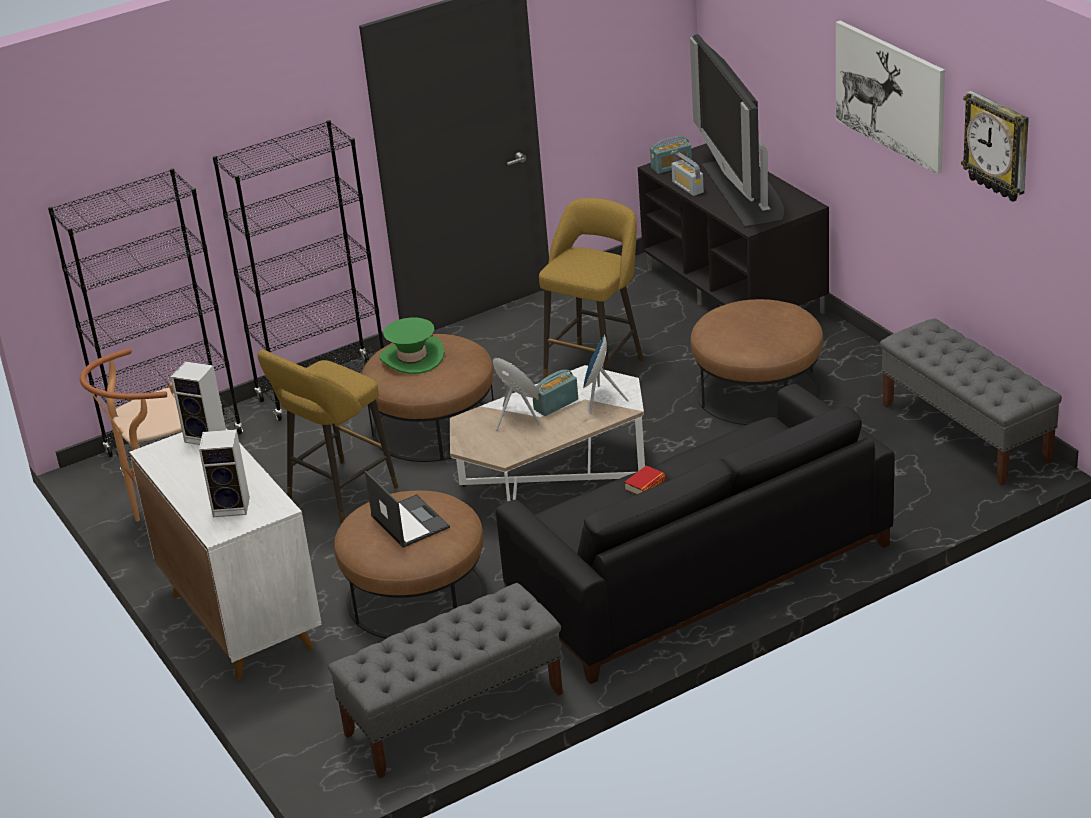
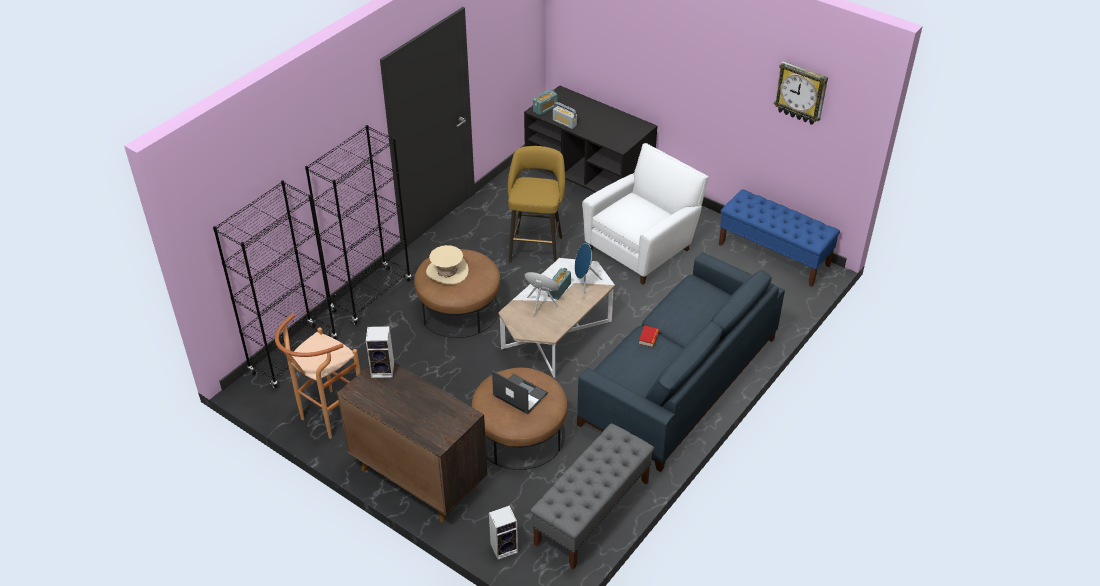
camera: 25 degrees left, 10 degrees up
(233, 506) = (436, 420): speaker -> speaker (505, 547)
(241, 619) = (418, 478): white cabinet -> brown cabinet
(337, 495) = (427, 372): yellow stool -> none
(412, 358) = (447, 272): green hat -> beige hat
(697, 571) = (678, 380): black sofa -> blue sofa
(744, 191) = (601, 121): television -> none
(758, 391) = (642, 247): brown ottoman -> white armchair
(890, 95) = (714, 61): picture -> none
(966, 433) = (774, 255): grey bench -> blue bench

